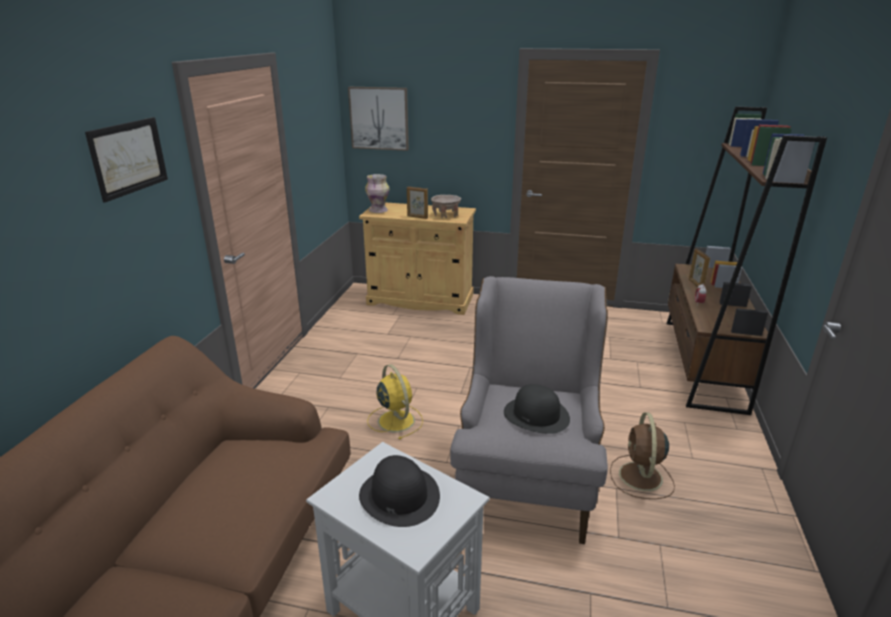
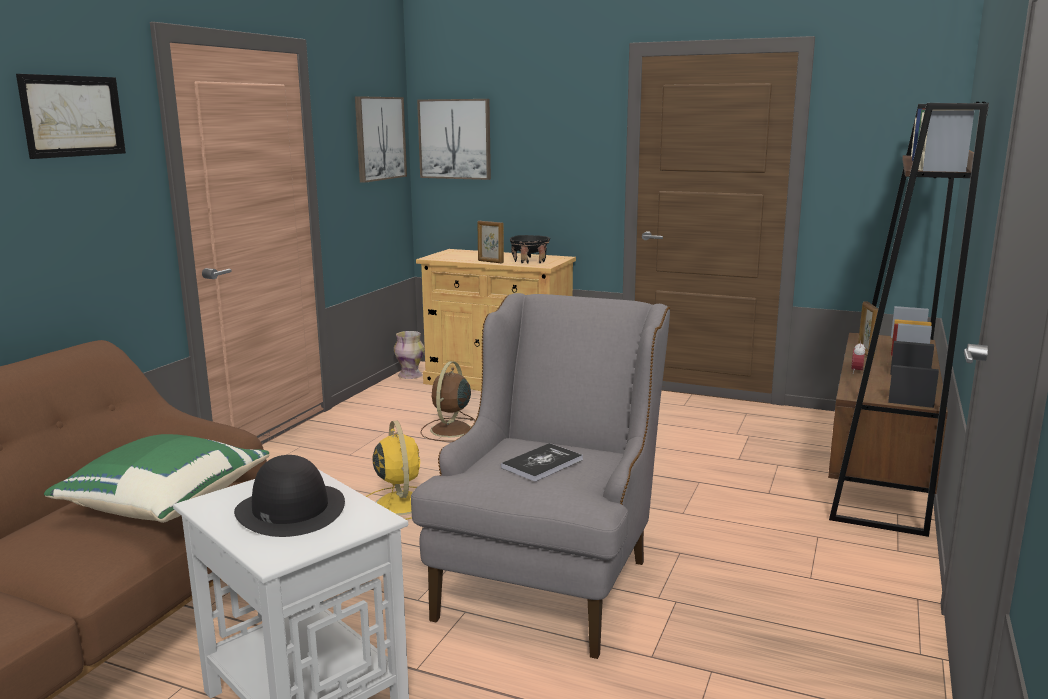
camera: 10 degrees right, 10 degrees down
(266, 474) = (164, 503): none -> green pillow
(324, 122) = (379, 138): none -> picture
(378, 211) = (445, 255): vase -> vase (410, 376)
(446, 215) = (530, 261): beige bowl -> black bowl
(536, 415) = (542, 464): black hat -> book
(641, 478) = (719, 593): brown fan -> brown fan (450, 430)

